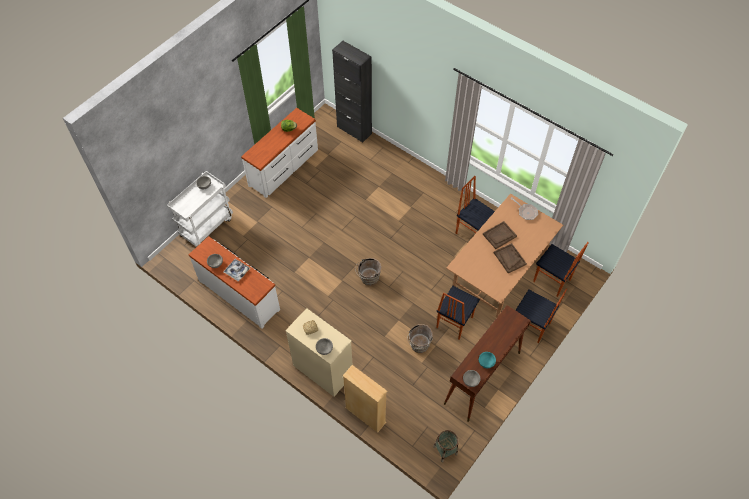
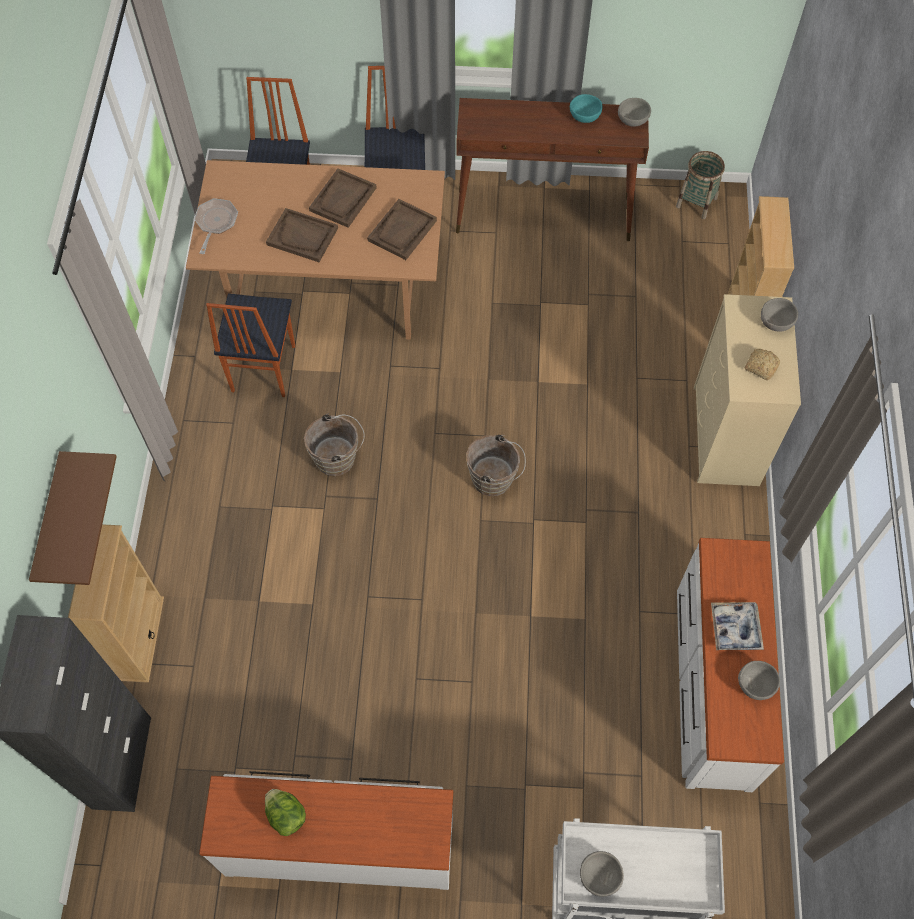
camera: 125 degrees left, 5 degrees up
(391, 151) = (141, 638): none -> beige bookcase
(403, 85) = (51, 524): none -> brown shelf
(419, 345) = (561, 325): brown bucket -> brown bucket (338, 458)
(453, 322) = (477, 301): chair -> none
(478, 269) = (402, 231): none -> brown tray

